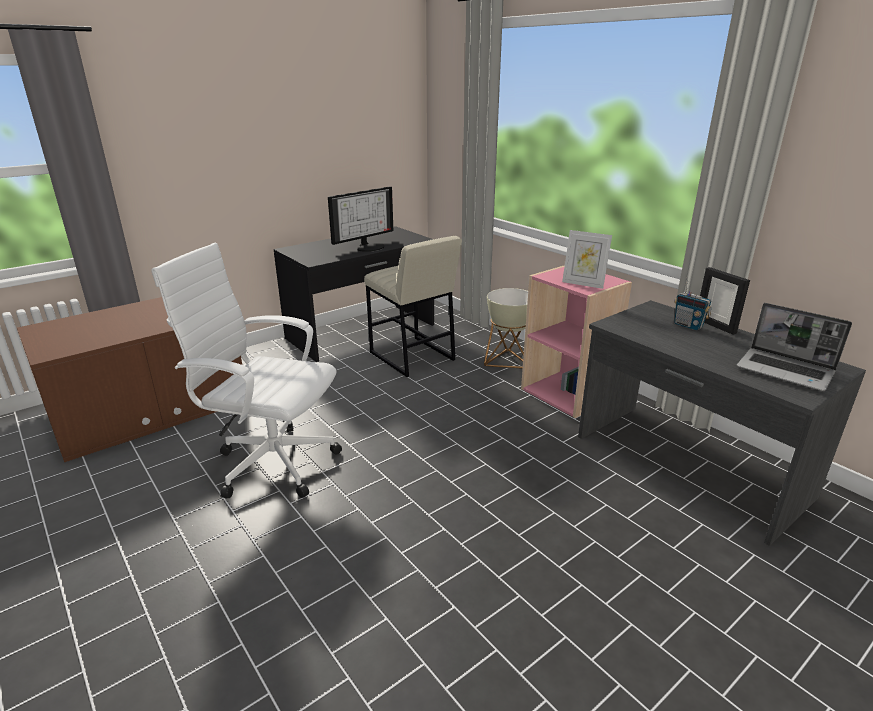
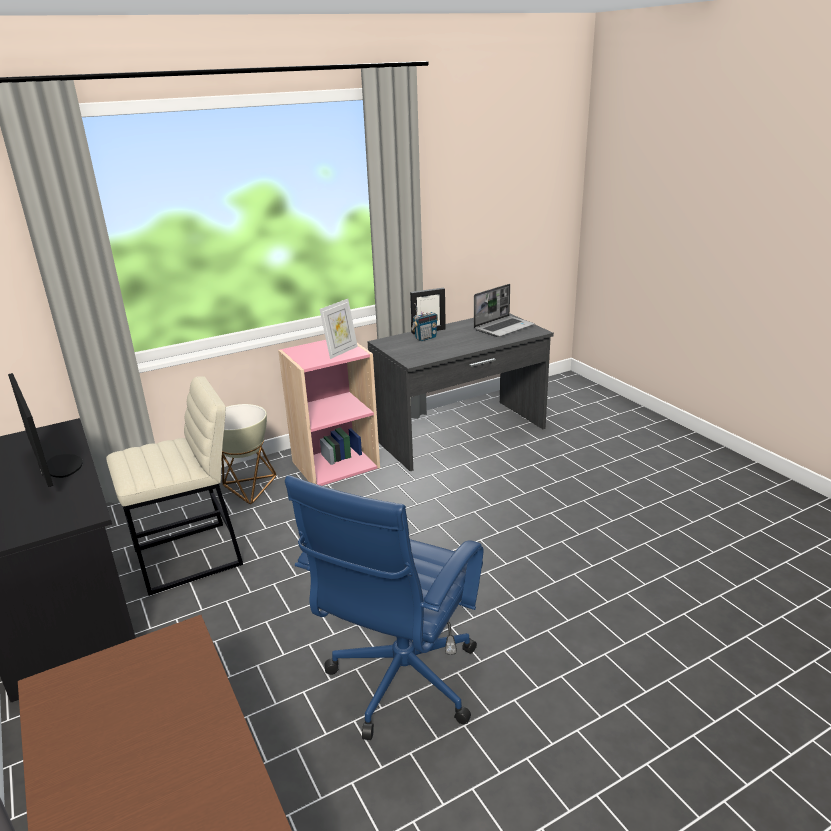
camera: 80 degrees left, 0 degrees up
(271, 463) = (400, 685): white office chair -> blue office chair

